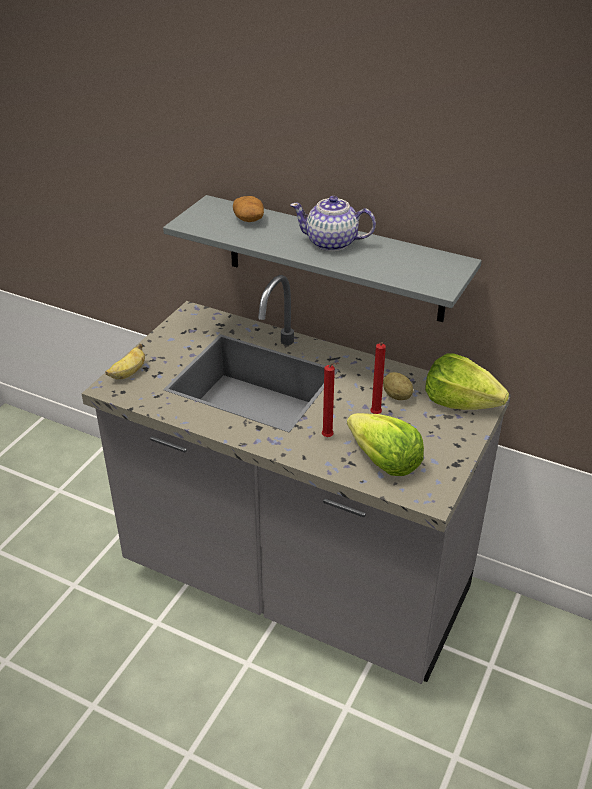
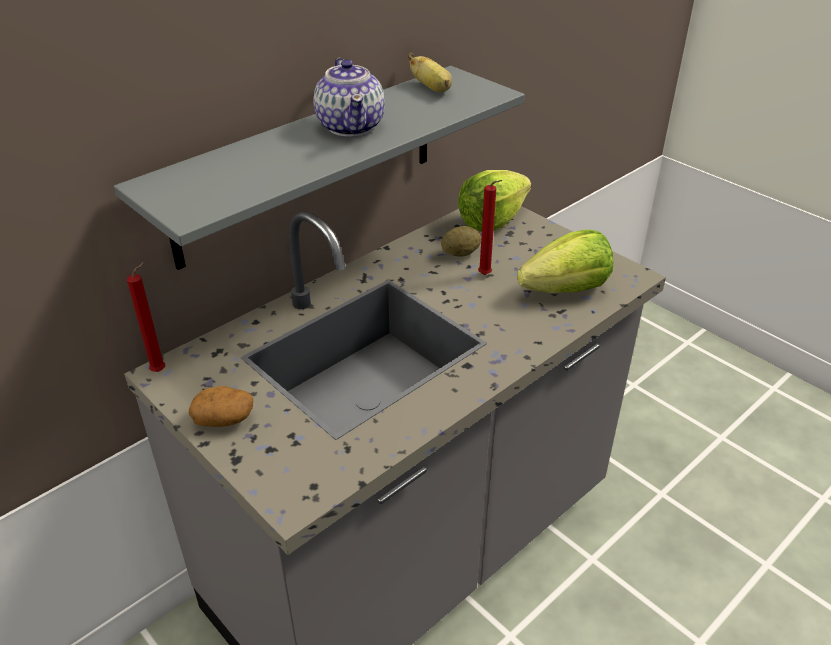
camera: 70 degrees left, 0 degrees up
(128, 373) = (270, 471): banana -> banana (432, 88)
(249, 219) = (232, 165): potato -> potato (224, 418)
(329, 438) = (511, 316): red candle -> red candle (161, 370)
(332, 243) = (351, 126): teapot -> teapot turned 45 degrees counterclockwise

